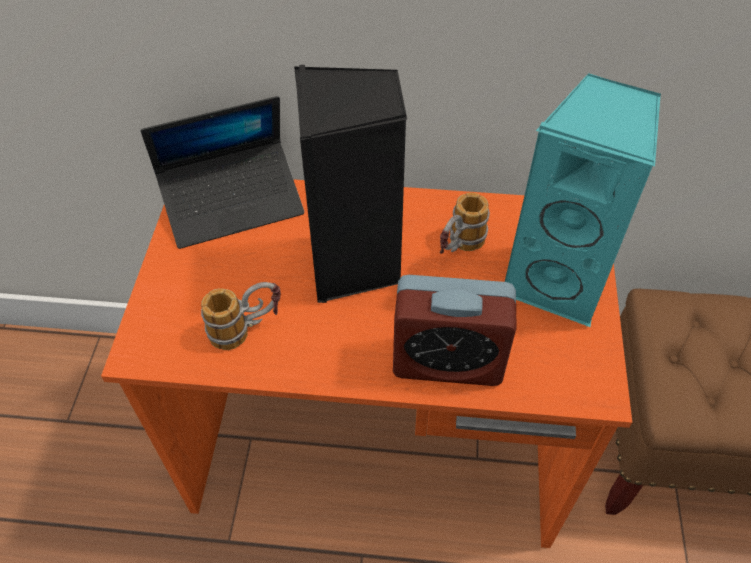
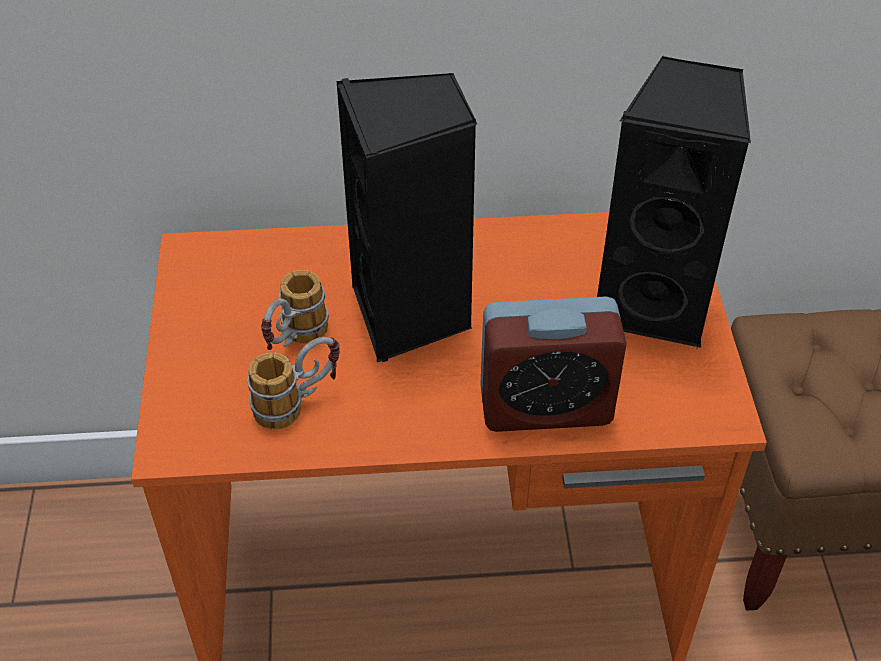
camera: 10 degrees left, 5 degrees down
(233, 203) = (244, 262): laptop -> none
(458, 249) = (531, 281): mug -> mug (294, 342)
(558, 282) = (655, 304): turquoise speaker -> black speaker

